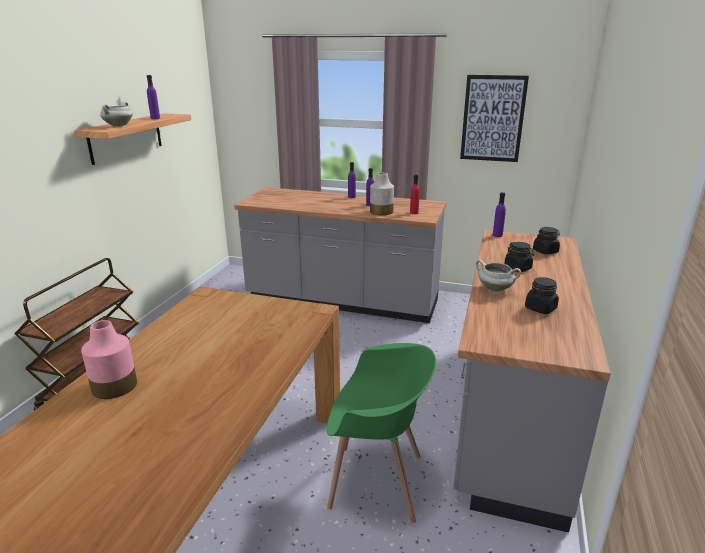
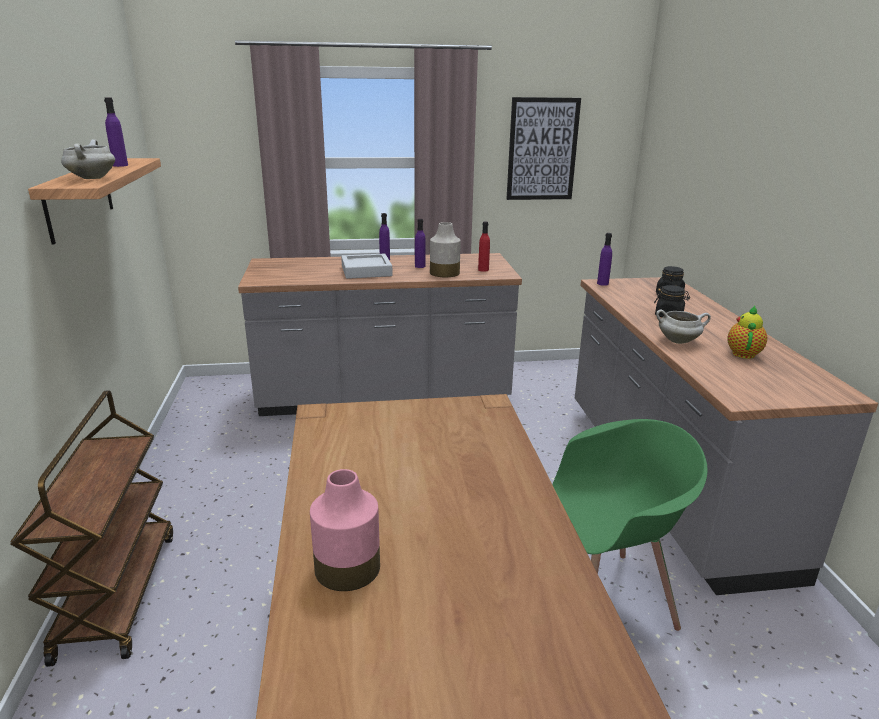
camera: 25 degrees left, 0 degrees up
(328, 204) = (366, 271): none -> grey tray
(540, 308) = (743, 353): black jar -> teapot

